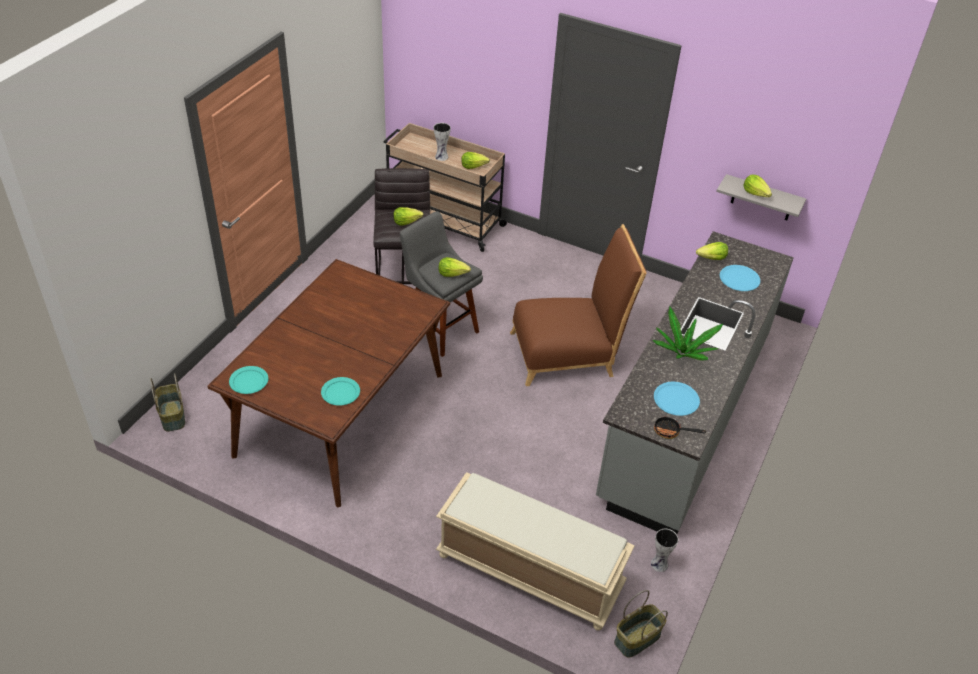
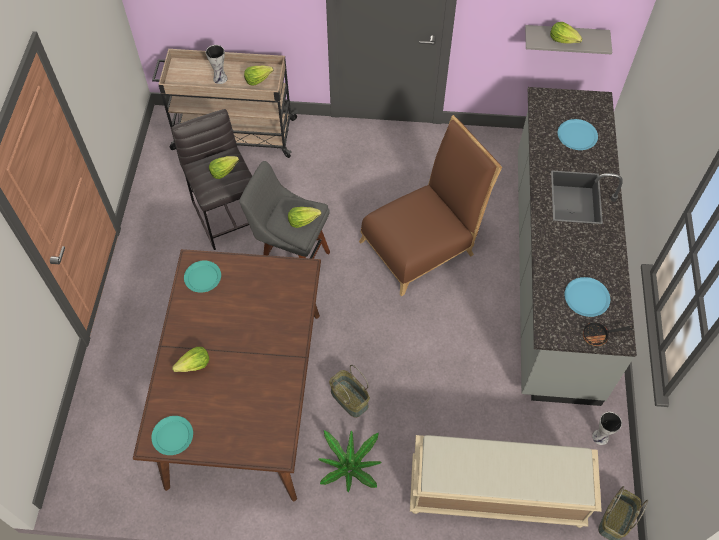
camera: 20 degrees left, 15 degrees up
(172, 416) = (80, 467): basket -> basket (348, 399)
(341, 393) = (271, 411): turquoise plate -> turquoise plate (203, 277)
(683, 352) = (567, 240): potted plant -> potted plant (350, 467)
(712, 258) = (542, 120): lettuce -> lettuce (194, 365)

